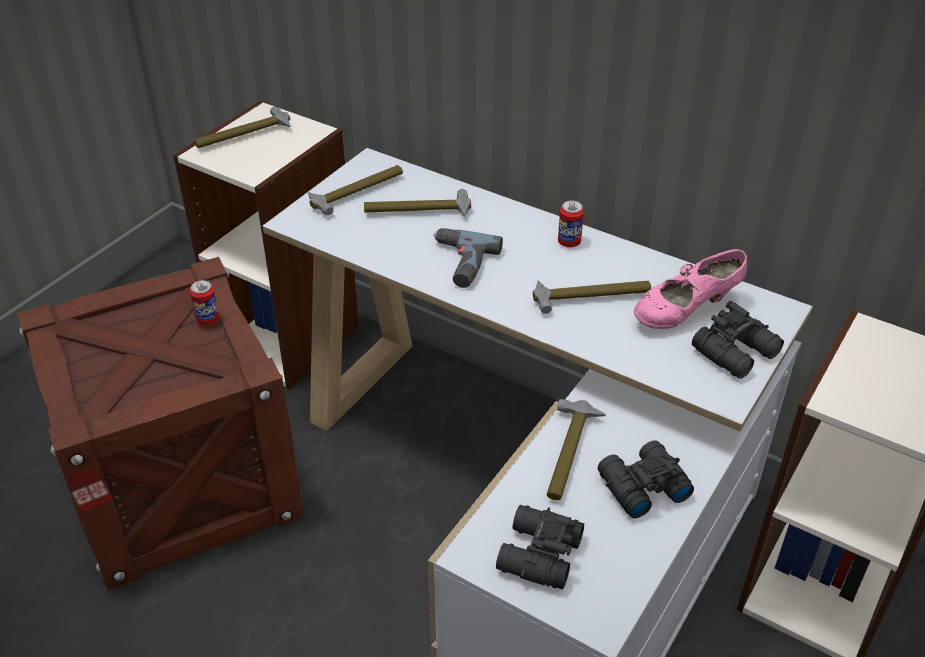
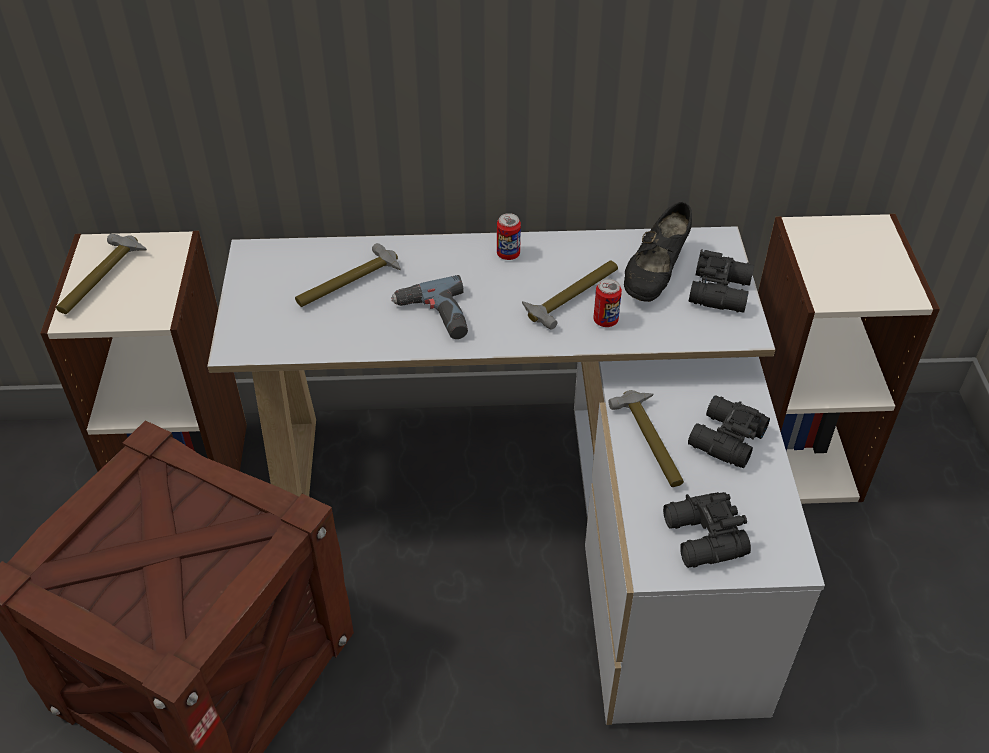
camera: 35 degrees left, 5 degrees up
(208, 320) = (197, 489): can -> can (605, 320)
(357, 193) = (271, 290): hammer -> none
(685, 312) = (655, 275): pink shoe -> black shoe

